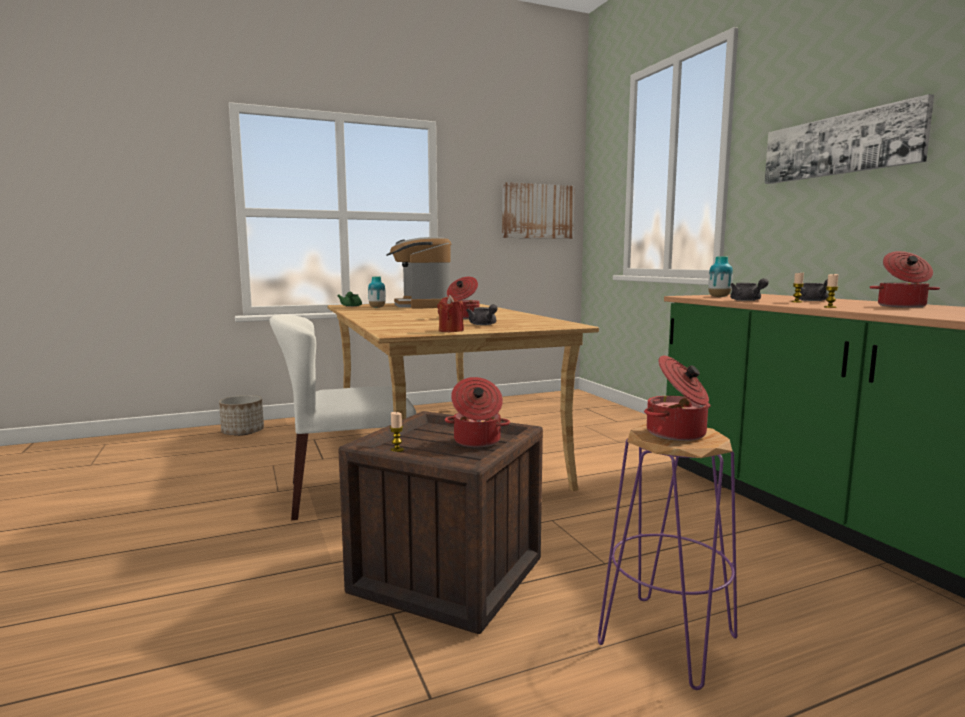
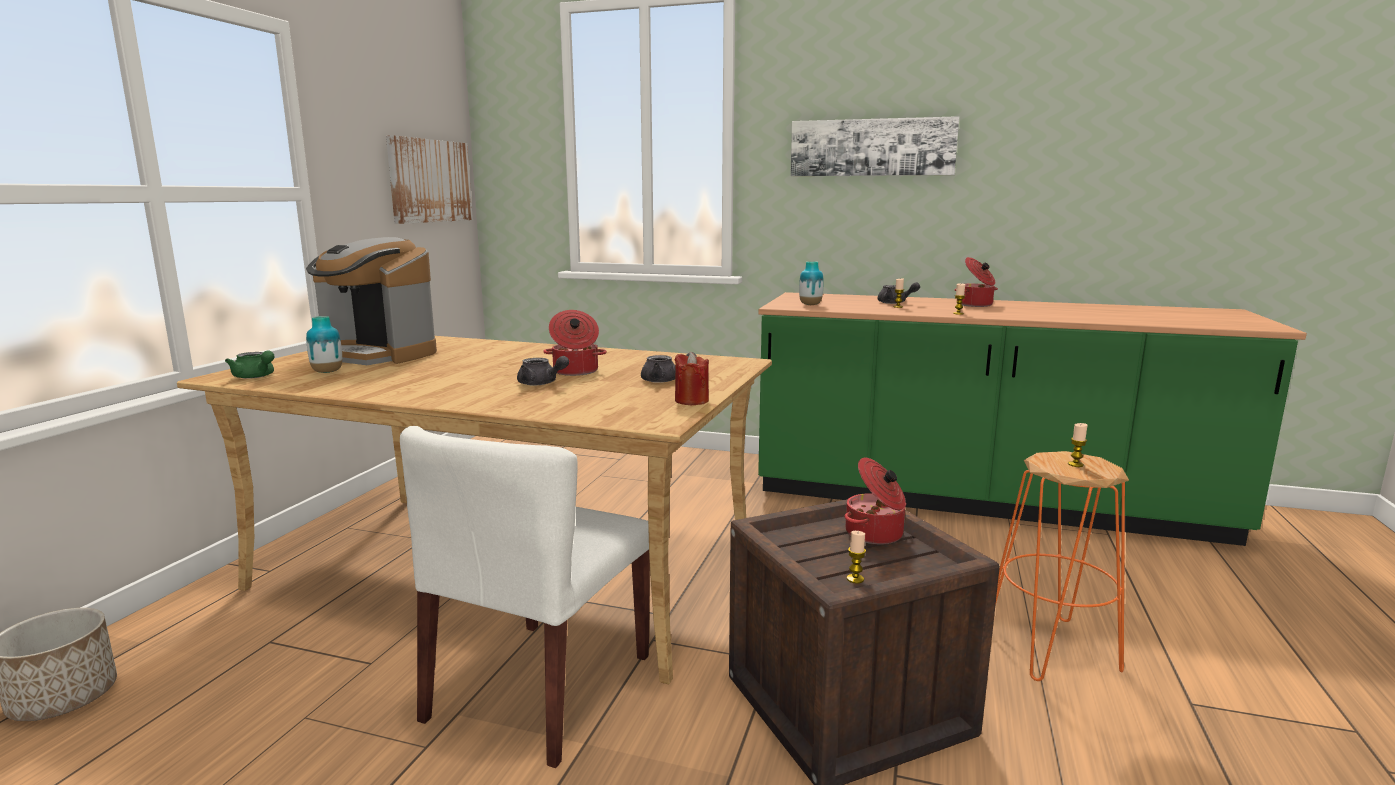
camera: 50 degrees left, 5 degrees up
(667, 640) = (1051, 649): purple stool -> orange stool
(677, 434) = (1075, 464): cooking pot -> candle
(747, 300) = (862, 309): grey teapot -> grey teapot (541, 383)

